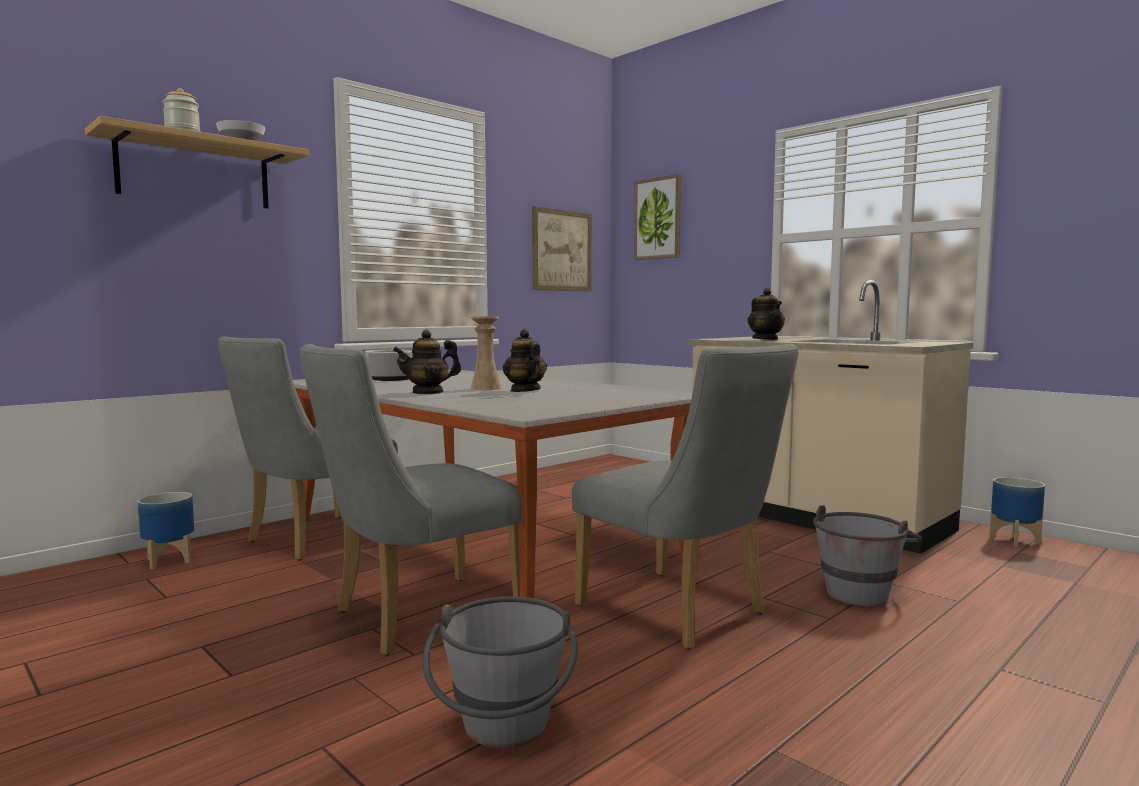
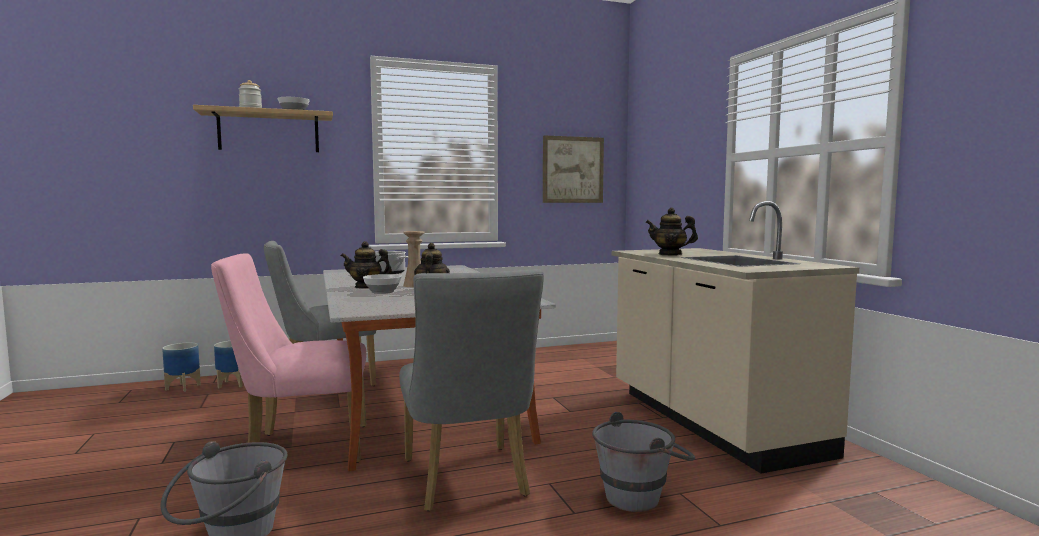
camera: 25 degrees right, 0 degrees up
(415, 617) = (299, 447): grey chair -> pink chair
(475, 396) = (383, 292): none -> bowl
(658, 218) = (654, 140): picture -> none
(765, 340) = (670, 254): teapot -> teapot turned 90 degrees clockwise
(1015, 541) = (891, 479): planter -> planter (182, 387)

